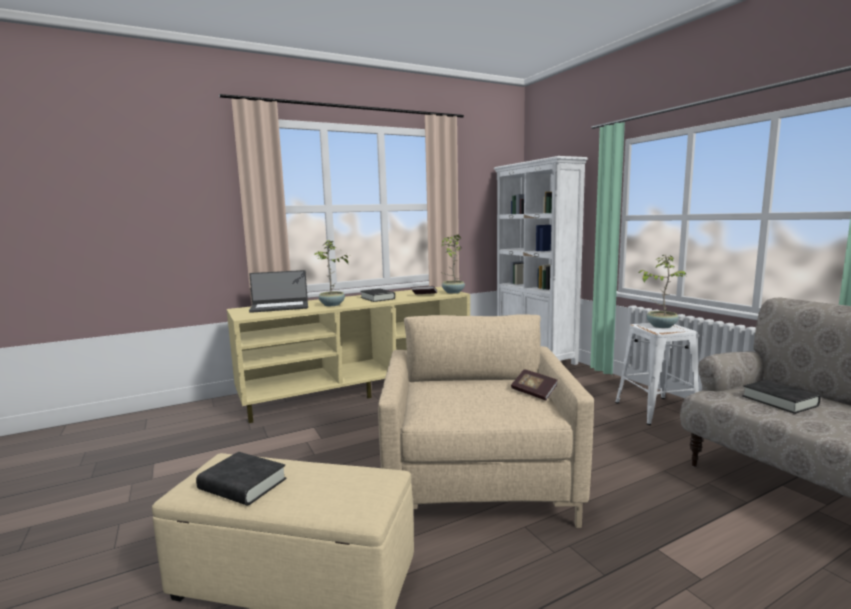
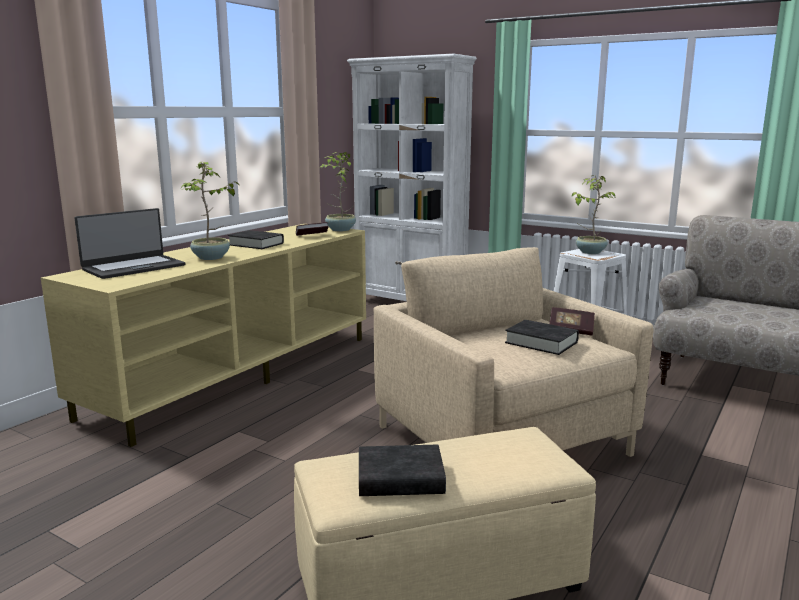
camera: 30 degrees left, 5 degrees up
(779, 401) = (732, 309): black book -> black book (541, 342)

